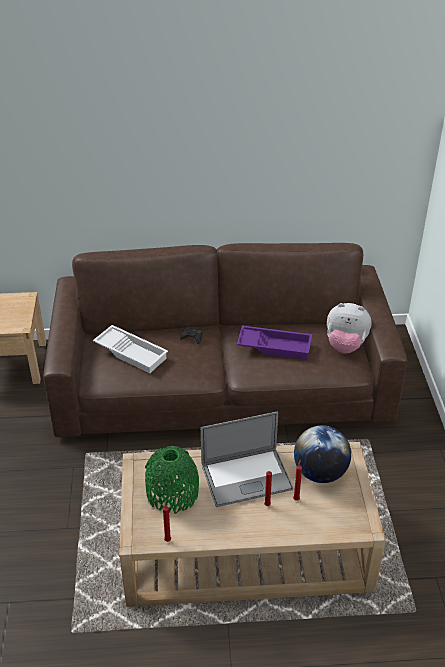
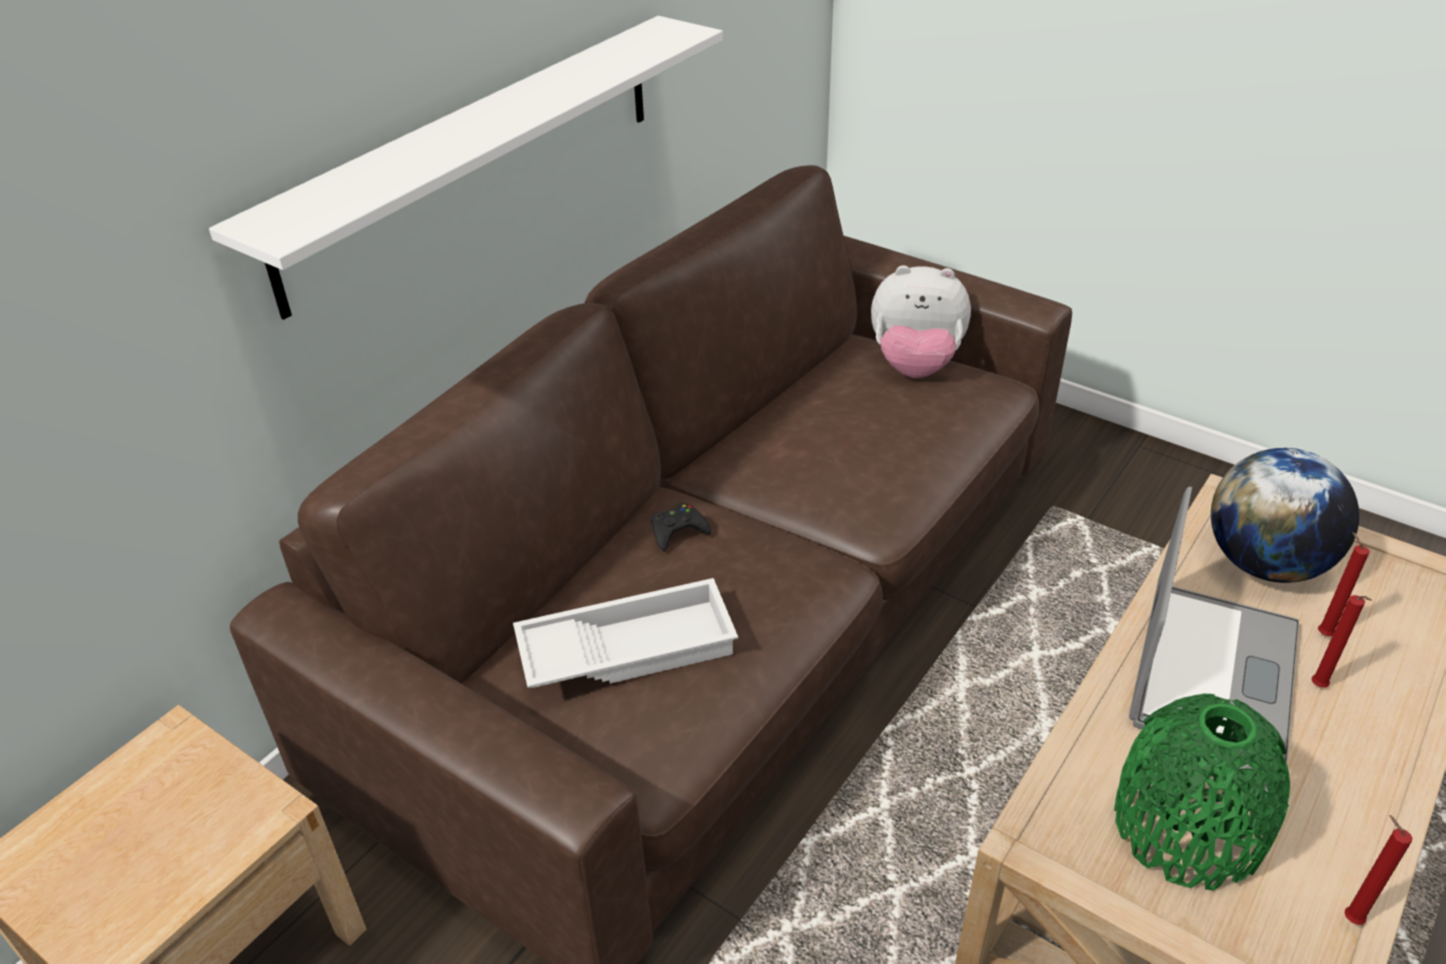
camera: 50 degrees left, 0 degrees up
(191, 182) = (477, 156): none -> white shelf
(275, 345) = (840, 435): purple tray -> none
(345, 346) = (915, 365): plush toy -> plush toy turned 45 degrees clockwise

